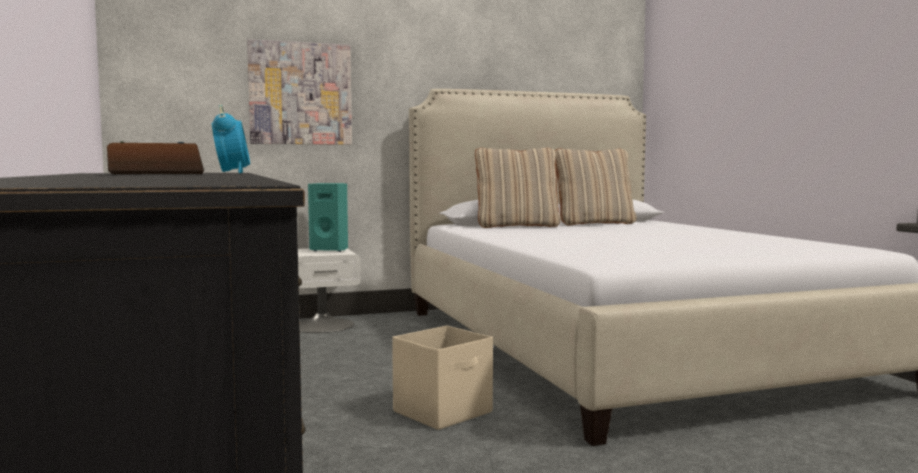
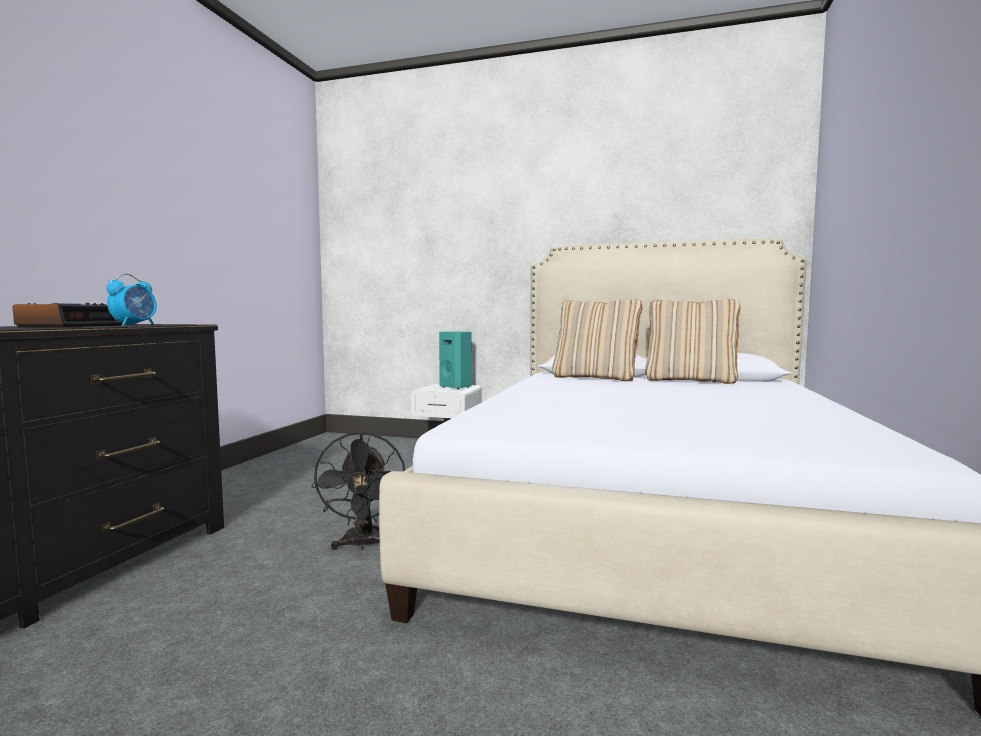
camera: 35 degrees right, 0 degrees up
(300, 93) = (448, 258): picture -> none
(444, 412) = (363, 545): beige storage box -> black fan

